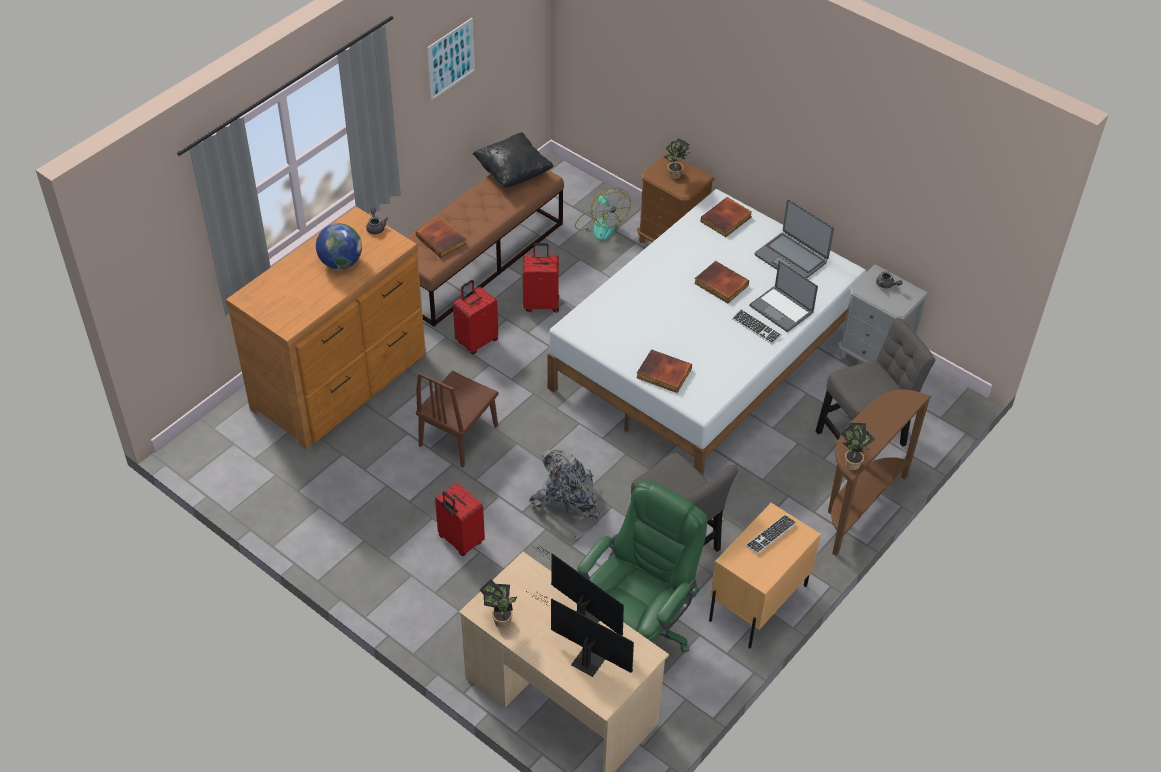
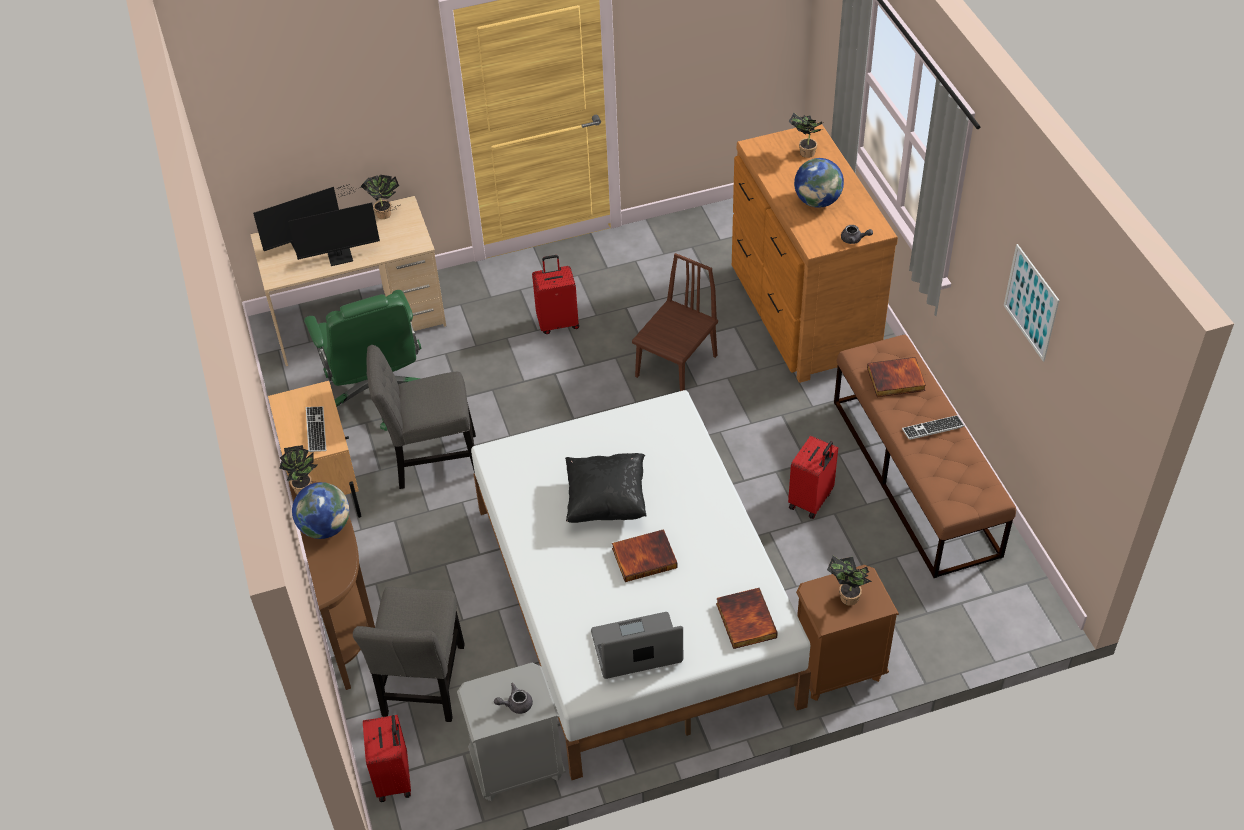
camera: 125 degrees right, 0 degrees up
(278, 292) = (805, 152): none -> potted plant
(458, 435) = (676, 366): brown chair -> brown chair turned 60 degrees clockwise
(476, 341) = (790, 426): red suitcase -> red suitcase (395, 779)
(513, 173) = (976, 484): black pillow -> black pillow (606, 502)
(568, 504) = (537, 407): grey backpack -> none
(600, 224) = (911, 614): fan -> none
(663, 374) = (558, 445): book -> none
(756, 328) = (558, 554): keyboard -> keyboard (932, 428)
(782, 309) = (566, 592): laptop -> none
(870, 430) = (325, 527): none -> globe

